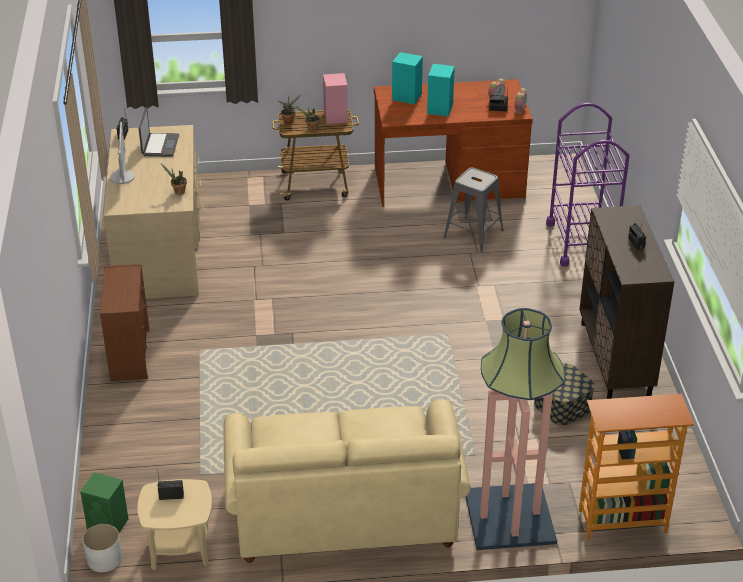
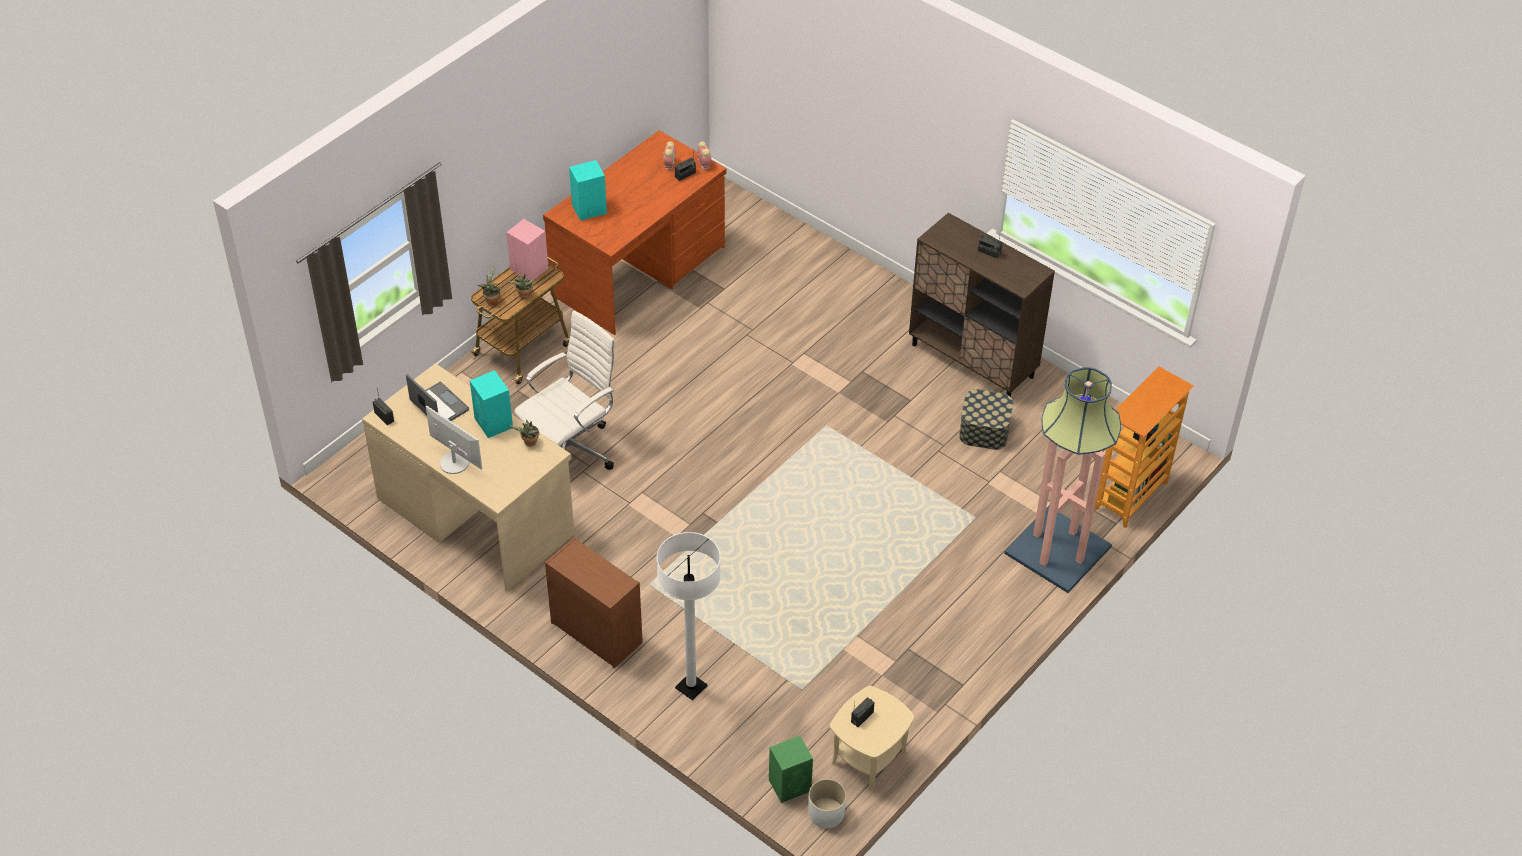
camera: 45 degrees left, 10 degrees up
(137, 423) = (691, 687): none -> white floor lamp
(264, 251) = (571, 450): none -> white office chair
(343, 507) = (939, 632): beige sofa -> none
(440, 109) = (636, 205): turquoise speaker -> turquoise speaker (494, 423)
(473, 234) = (726, 312): grey stool -> none
(581, 242) = (821, 264): purple cart -> none

